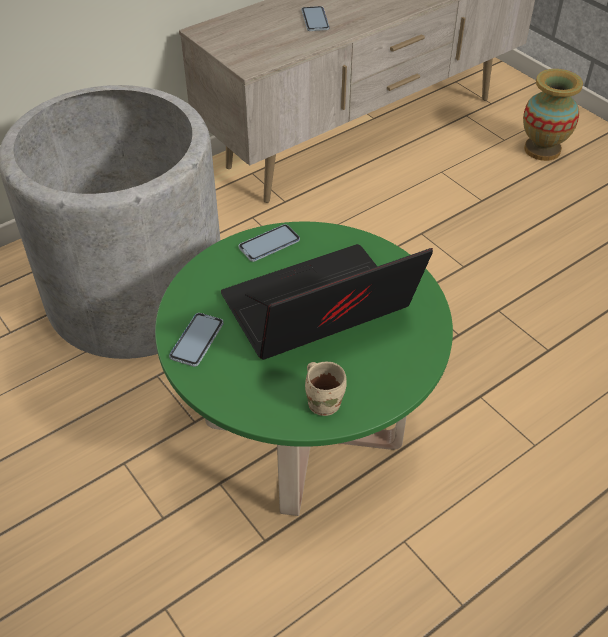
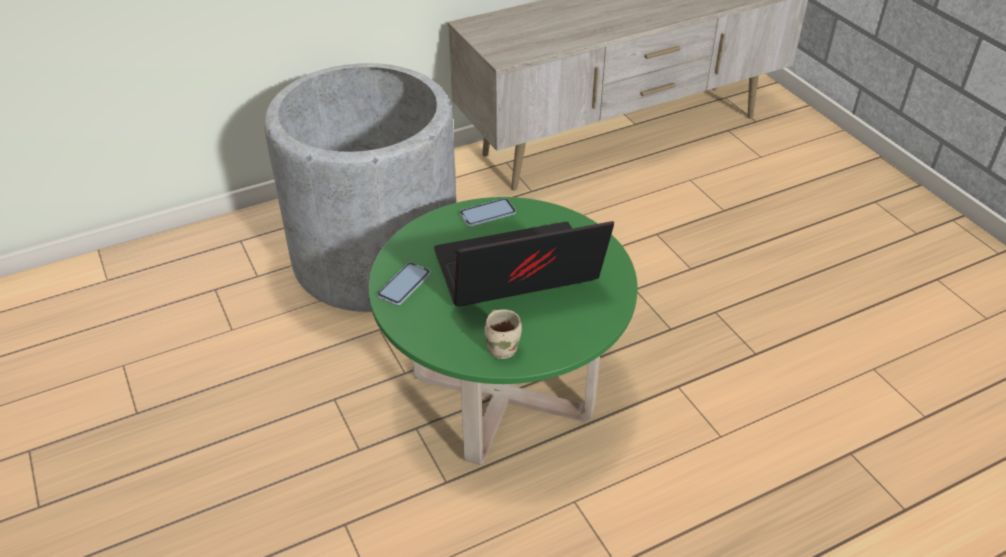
camera: 10 degrees right, 5 degrees down
(315, 20) = (574, 23): phone -> none
(542, 150) = (797, 169): vase -> none

